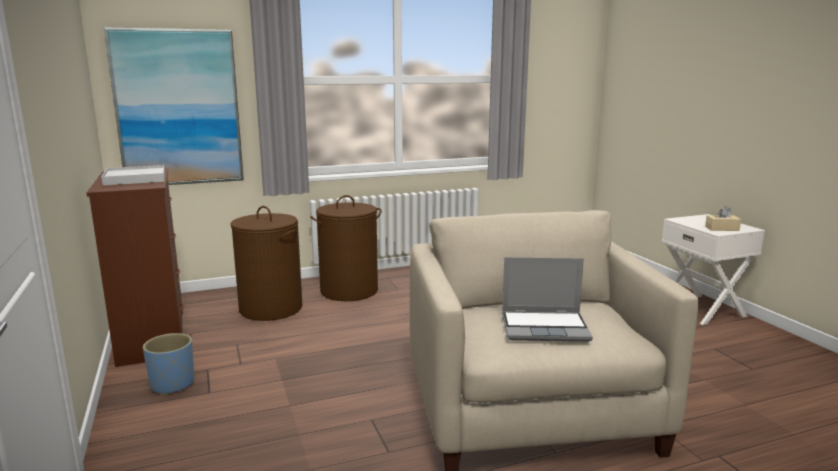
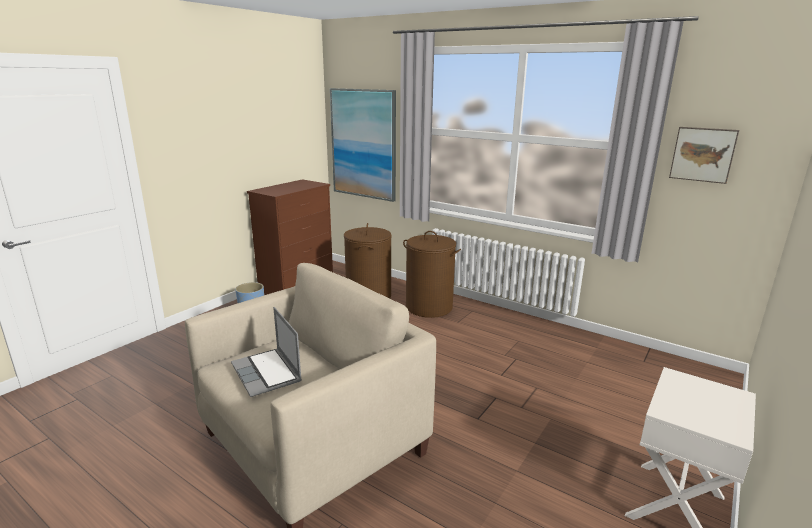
camera: 55 degrees right, 5 degrees up
(135, 178) = (290, 187): white tray -> none
(547, 79) = (703, 154): none -> picture
(722, 229) = (688, 413): beige tissue box -> none

